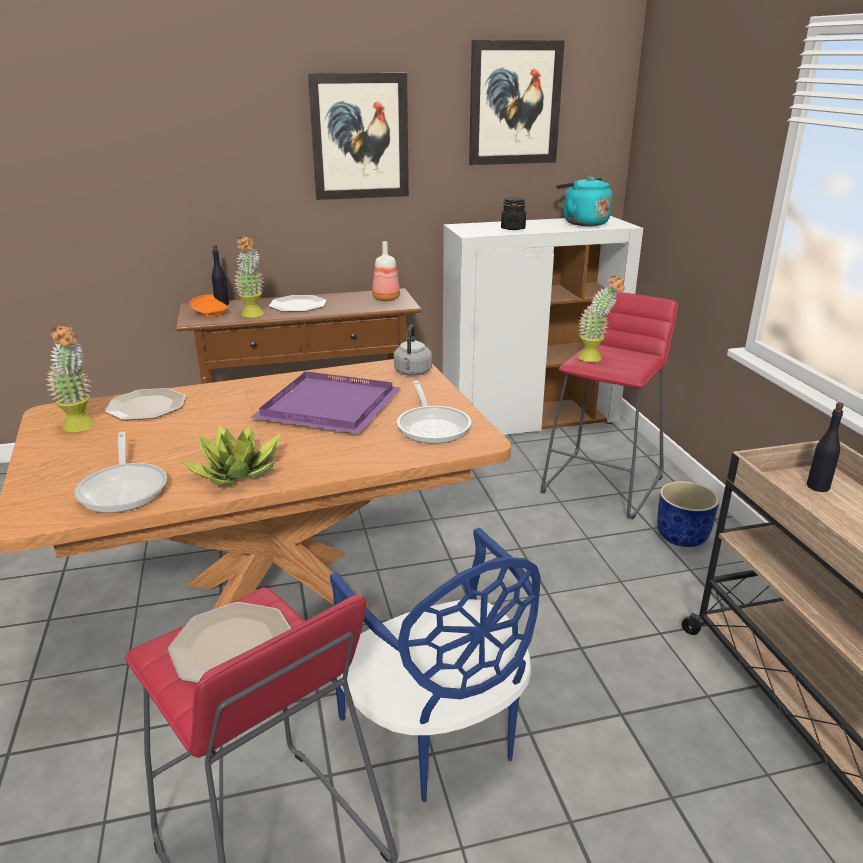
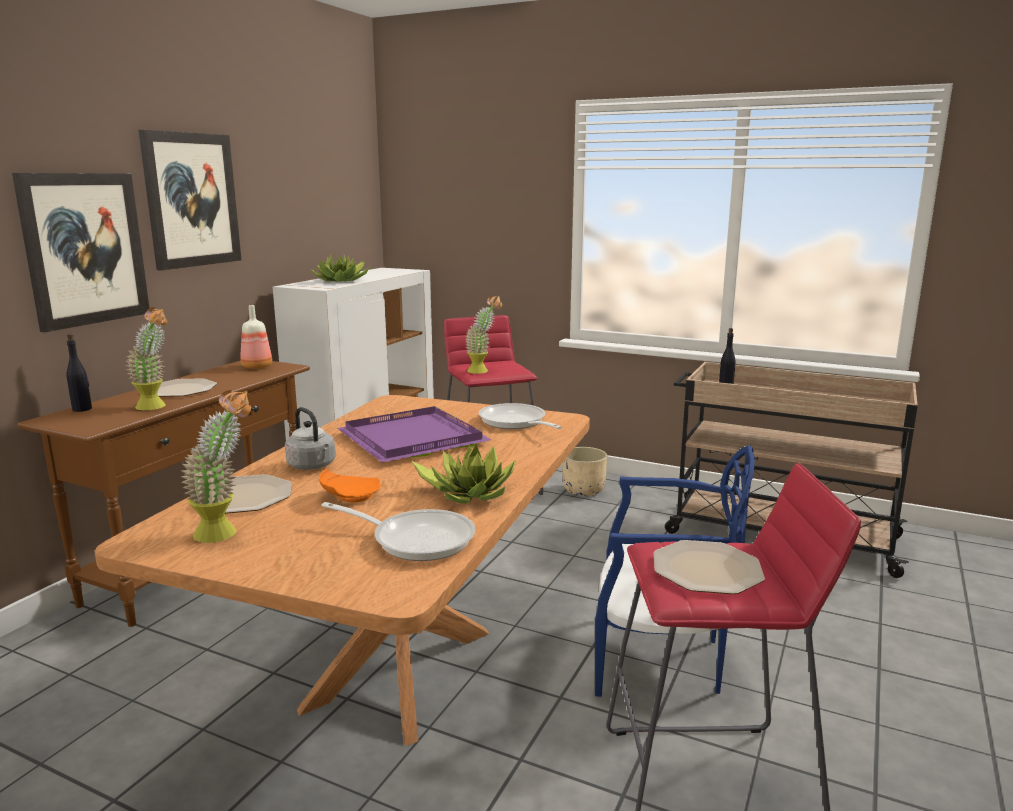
camera: 50 degrees left, 10 degrees down
(211, 313) = (94, 417): orange plate -> orange plate (350, 496)
(412, 373) = (410, 404): grey kettle -> grey kettle (313, 466)
(432, 426) = (515, 423): frying pan -> frying pan turned 150 degrees counterclockwise
(513, 228) = (342, 281): black jar -> potted plant
(514, 103) = (307, 169): picture -> picture (85, 249)
(582, 223) = (380, 272): turquoise kettle -> none
(681, 536) = (582, 490): blue planter -> beige planter

